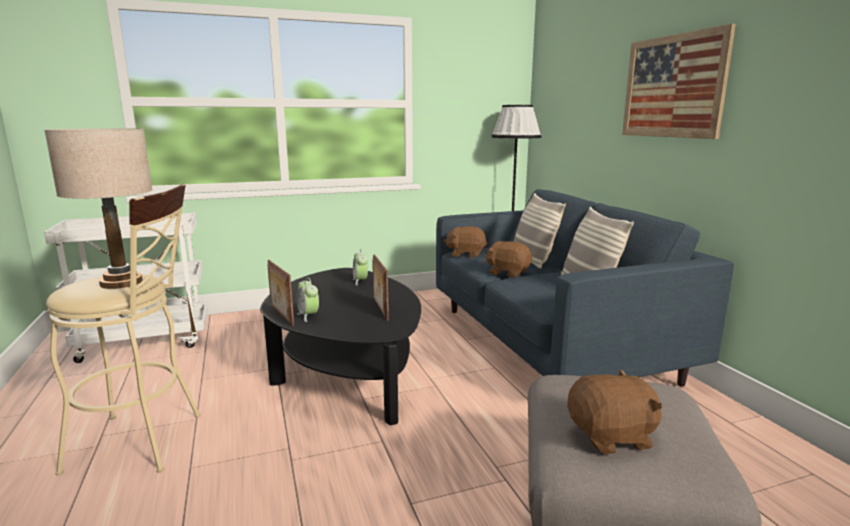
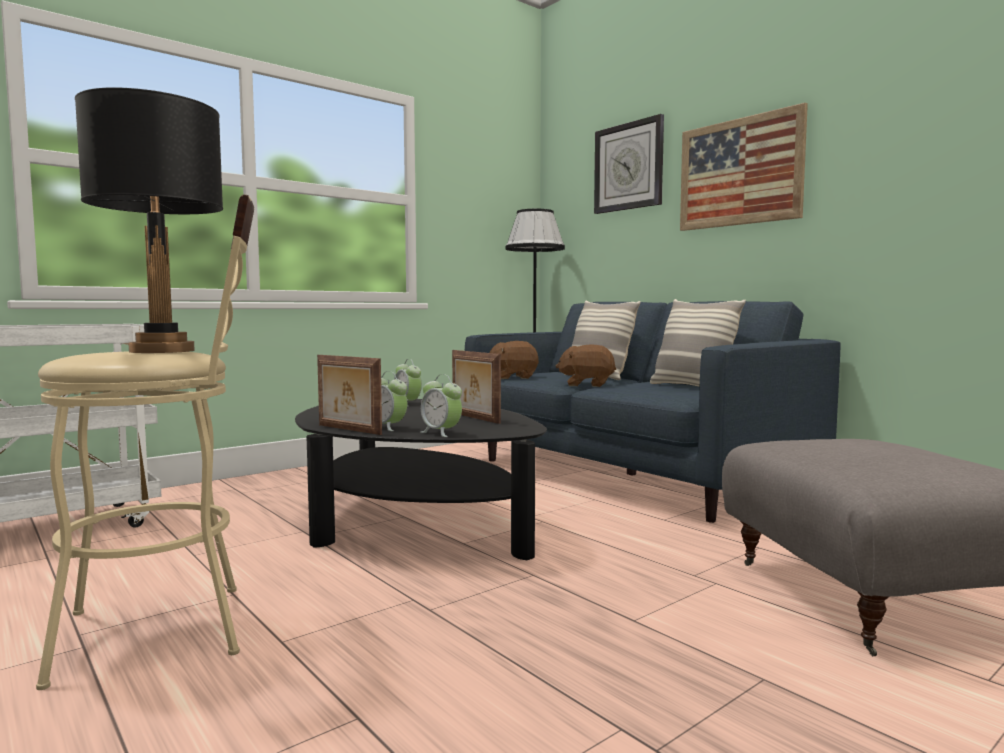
camera: 20 degrees left, 10 degrees down
(121, 283) = (162, 351): beige table lamp -> black table lamp
(333, 329) = (441, 433): none -> alarm clock
(591, 70) = (628, 167): none -> wall clock
(611, 436) = (886, 461): brown plush toy -> none

